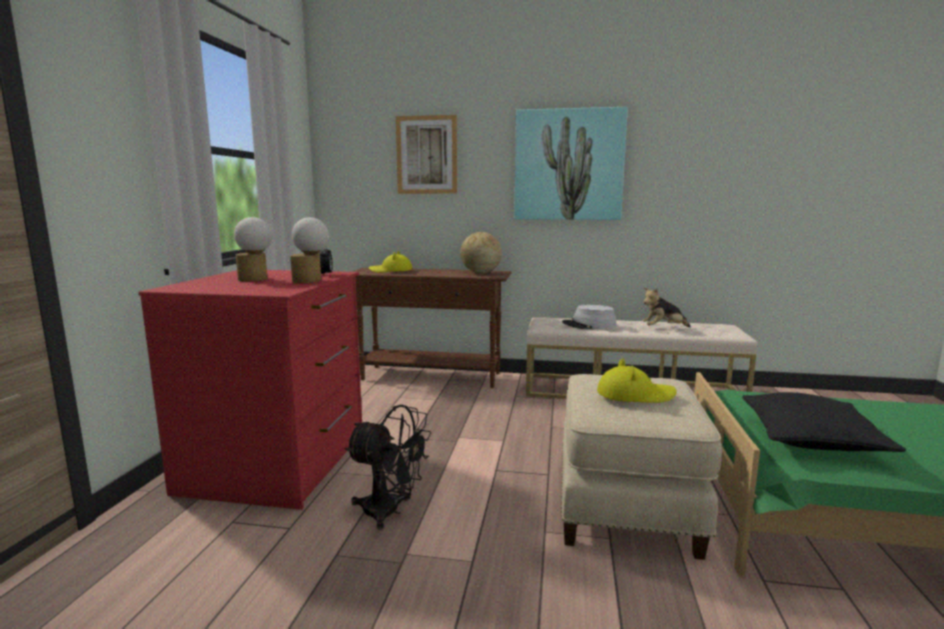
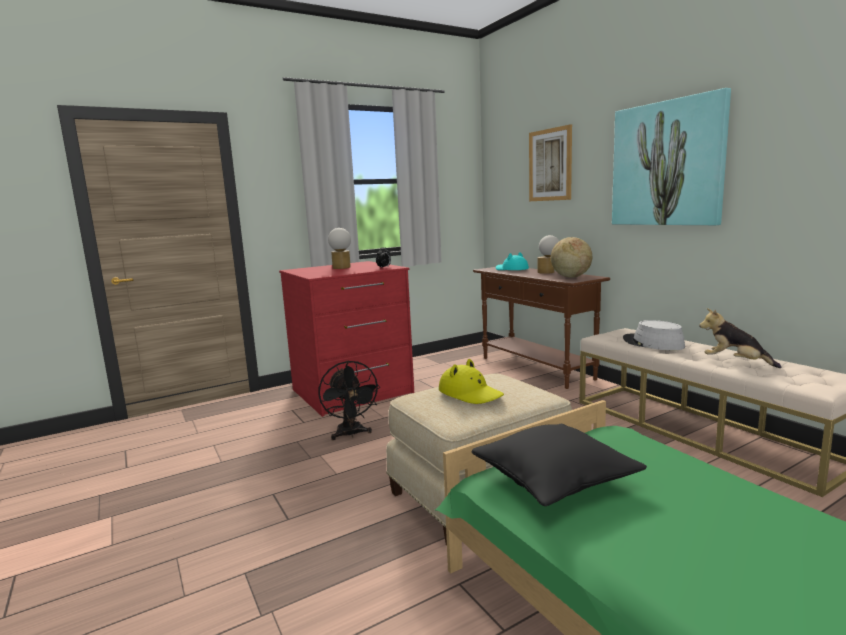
camera: 50 degrees right, 0 degrees up
(311, 280) = (358, 271): table lamp -> table lamp (548, 272)
(391, 271) = (511, 269): yellow hat -> turquoise hat

